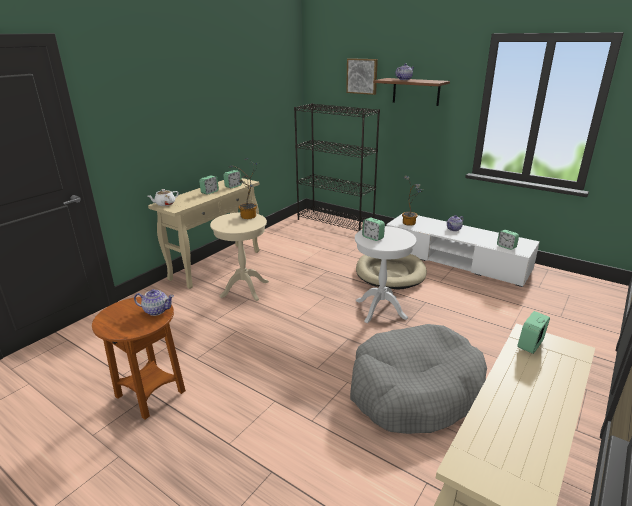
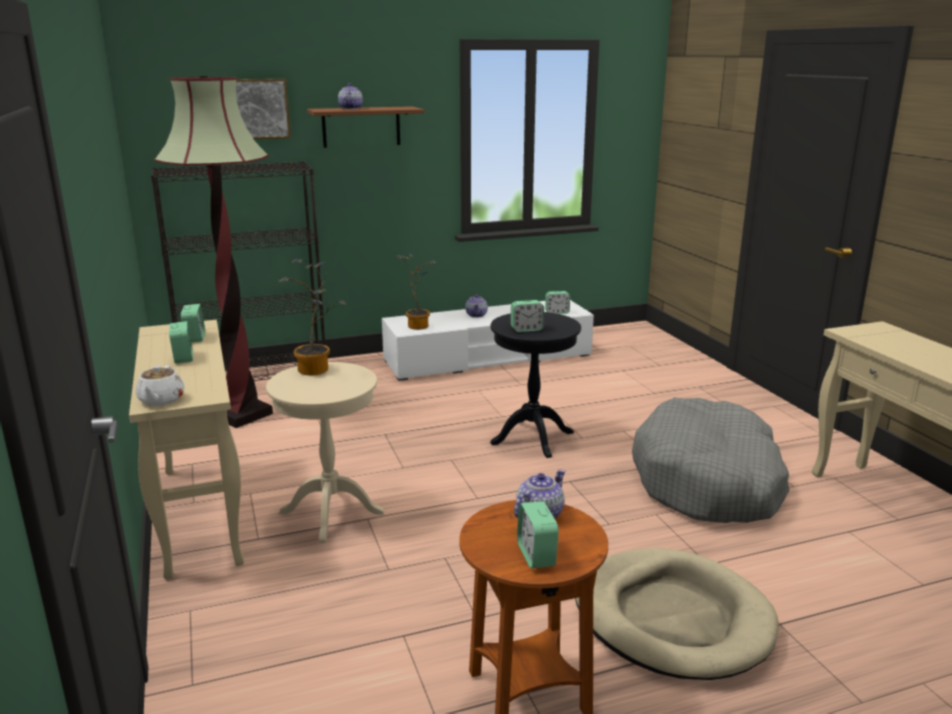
camera: 55 degrees left, 5 degrees down
(300, 235) = (242, 414): none -> floor lamp
(380, 309) = (532, 438): white side table -> black side table
(390, 273) = (458, 400): beige dog bed -> beige dog bed (672, 618)
(530, 345) = (865, 336): alarm clock -> alarm clock (536, 555)

